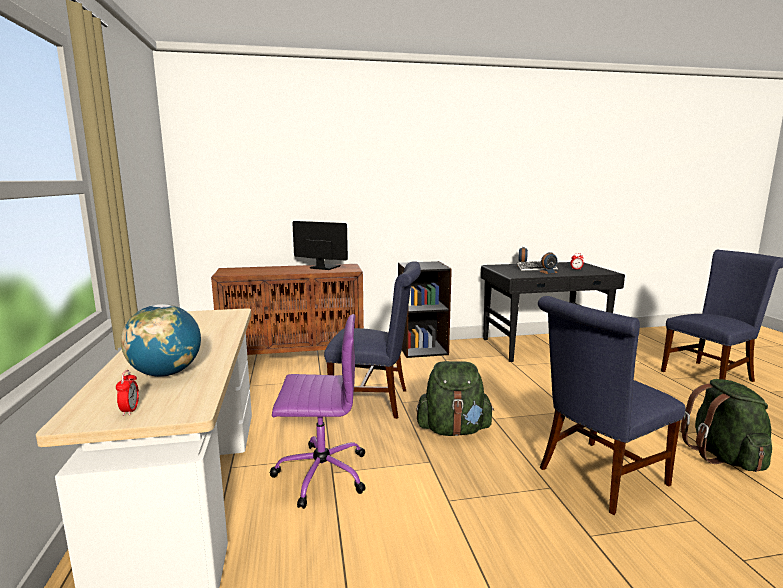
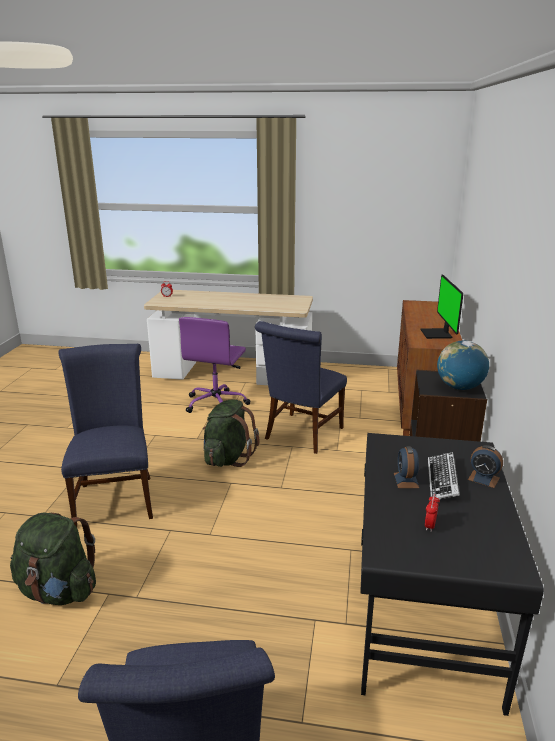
camera: 110 degrees right, 10 degrees up
(166, 373) = (199, 299): globe -> globe (459, 387)
(323, 267) = (437, 334): monitor -> monitor turned 135 degrees clockwise

